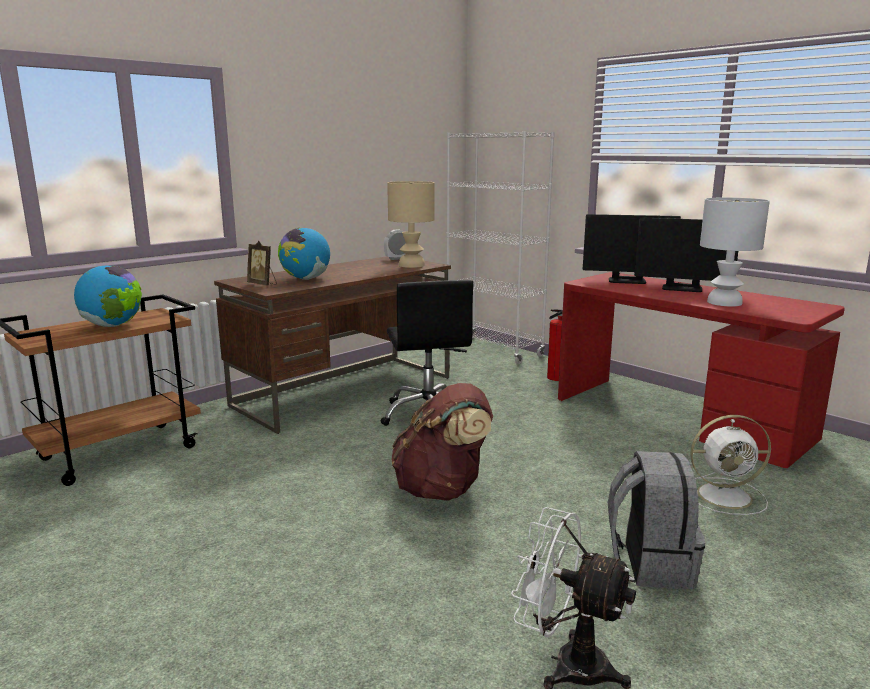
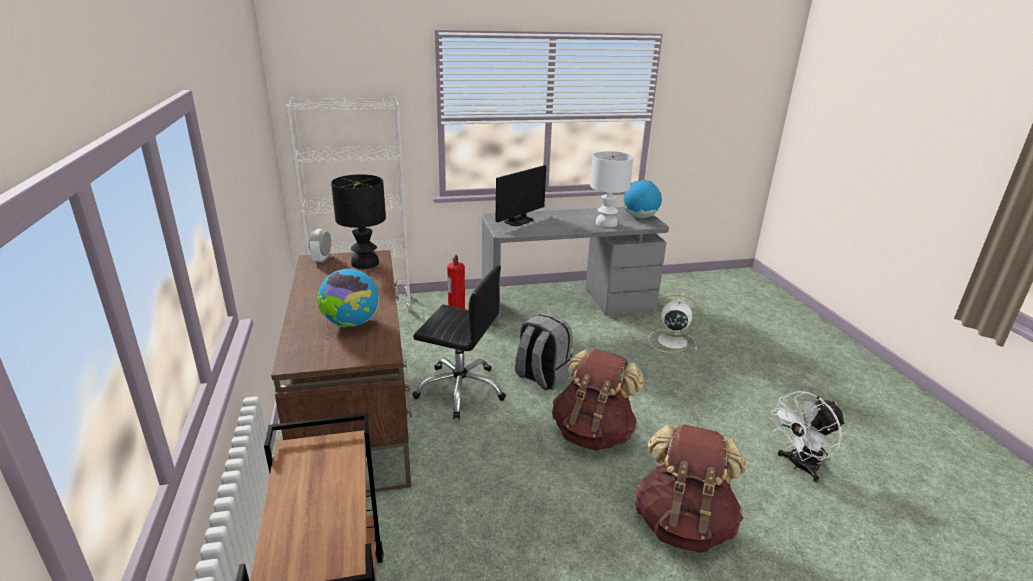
camera: 60 degrees left, 10 degrees up
(112, 326) = (330, 493): globe -> globe (640, 217)
(263, 284) = (343, 351): picture frame -> none
(340, 577) = (683, 524): none -> brown backpack
(411, 265) = (364, 263): beige table lamp -> black table lamp
(649, 564) = (724, 398): grey backpack -> grey backpack (541, 377)
(679, 418) = (567, 304): red desk -> grey desk
(682, 288) = (559, 217): monitor -> none
(726, 496) = (670, 341): white fan -> white fan turned 105 degrees counterclockwise

